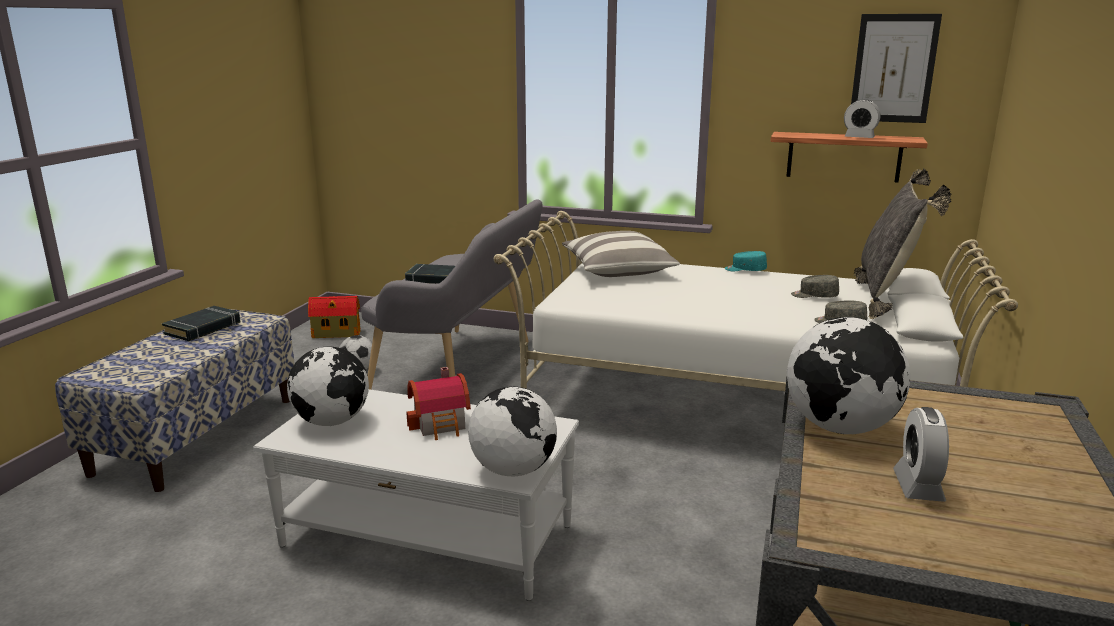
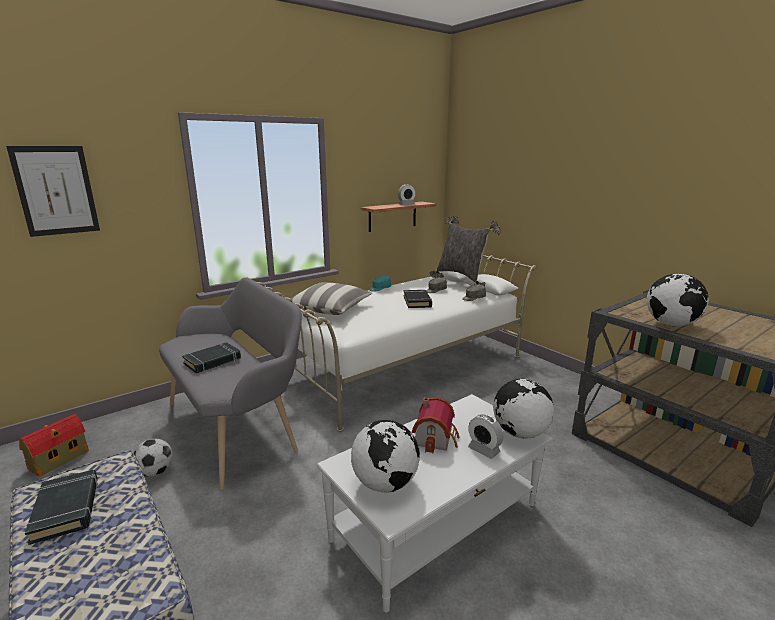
camera: 55 degrees left, 0 degrees up
(740, 298) = (417, 301): none -> black book
(893, 68) = (408, 167): picture -> picture (56, 191)
(918, 486) = (729, 331): alarm clock -> alarm clock (484, 450)

